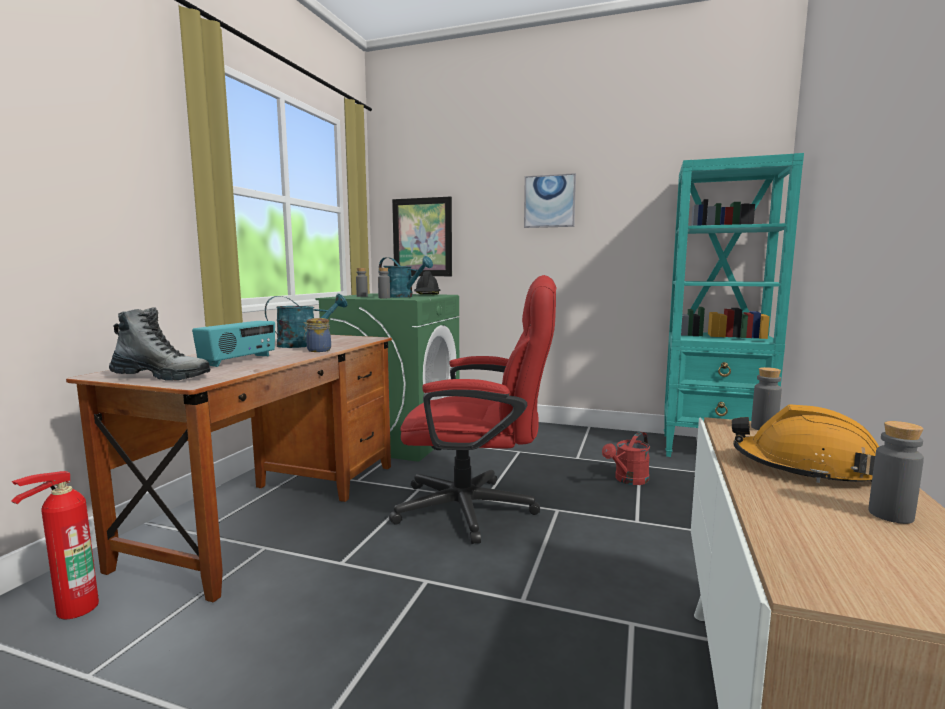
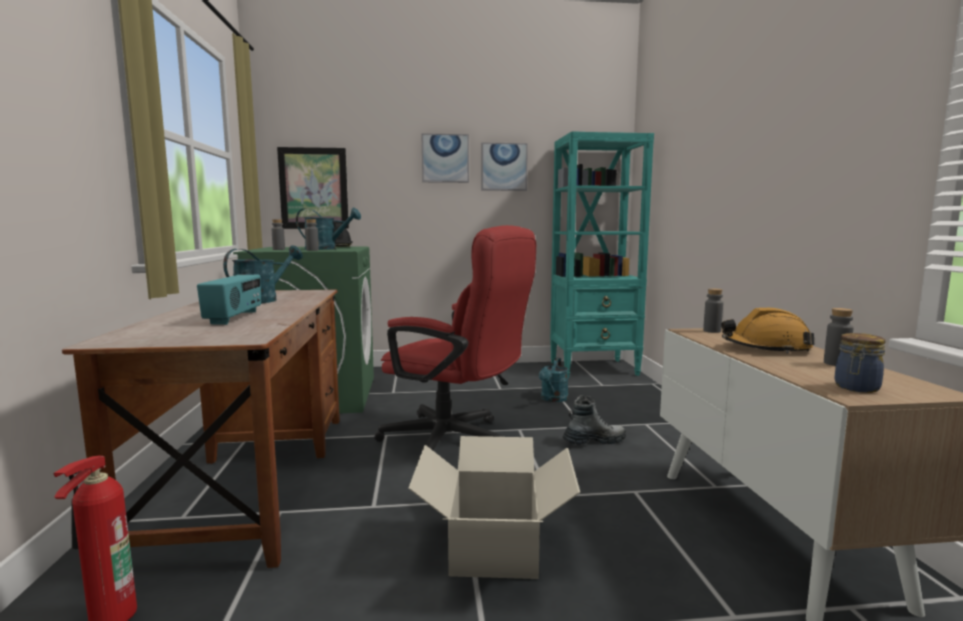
camera: 25 degrees left, 0 degrees up
(162, 377) = (192, 337): boot -> boot (594, 441)
(318, 350) = (295, 304): jar -> jar (856, 388)
(408, 643) = (493, 546): none -> cardboard box
(479, 509) = (456, 441): red office chair -> red office chair turned 45 degrees clockwise
(615, 207) = (504, 167): none -> picture
(628, 480) = (553, 399): red watering can -> turquoise watering can

